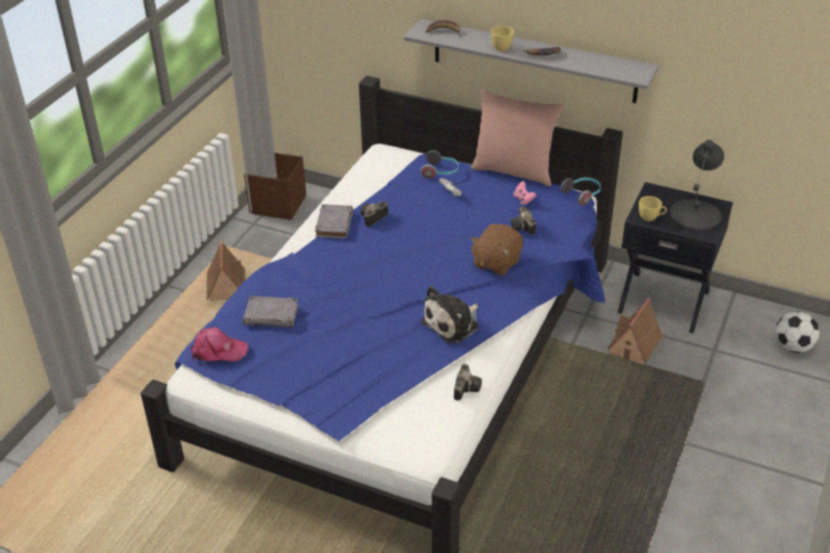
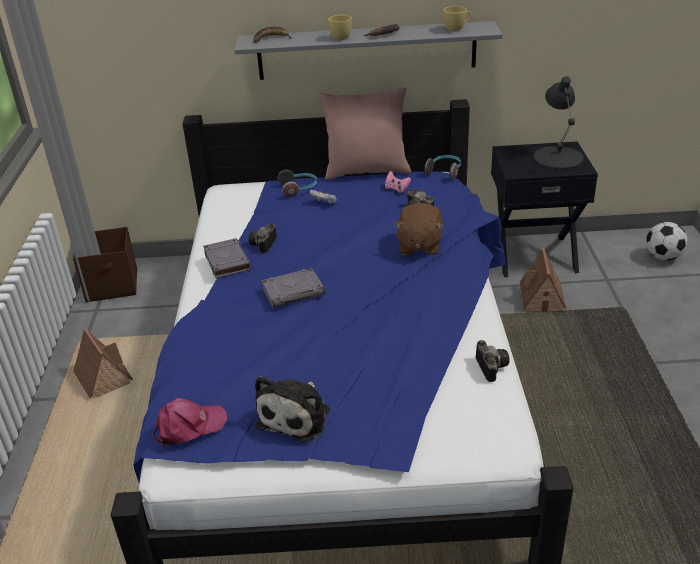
camera: 25 degrees left, 5 degrees down
(272, 315) = (226, 367): grey book -> grey book (294, 291)
(453, 324) = (427, 311): plush toy -> plush toy (296, 416)
(651, 218) = (525, 170): yellow cup -> yellow cup (457, 29)

